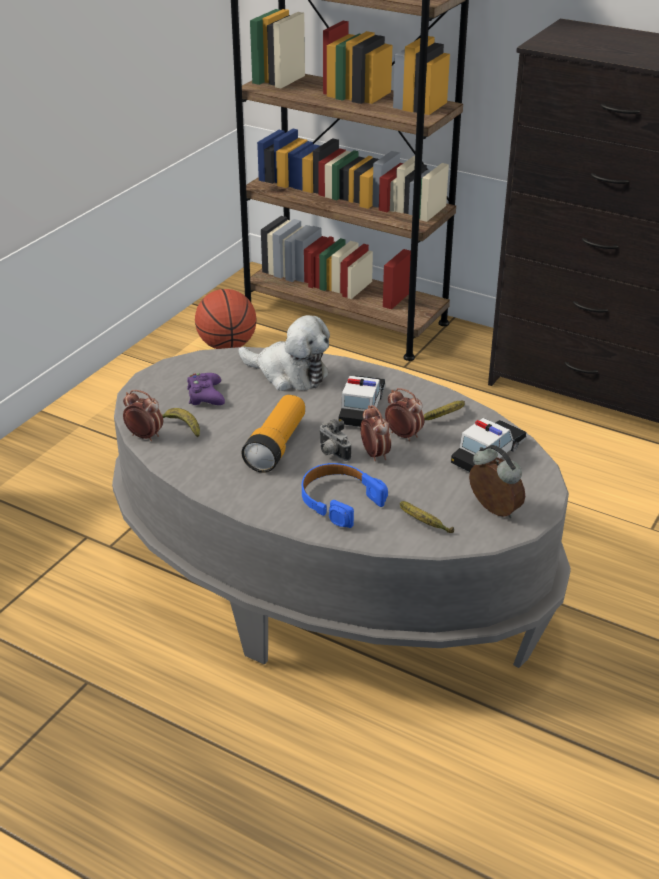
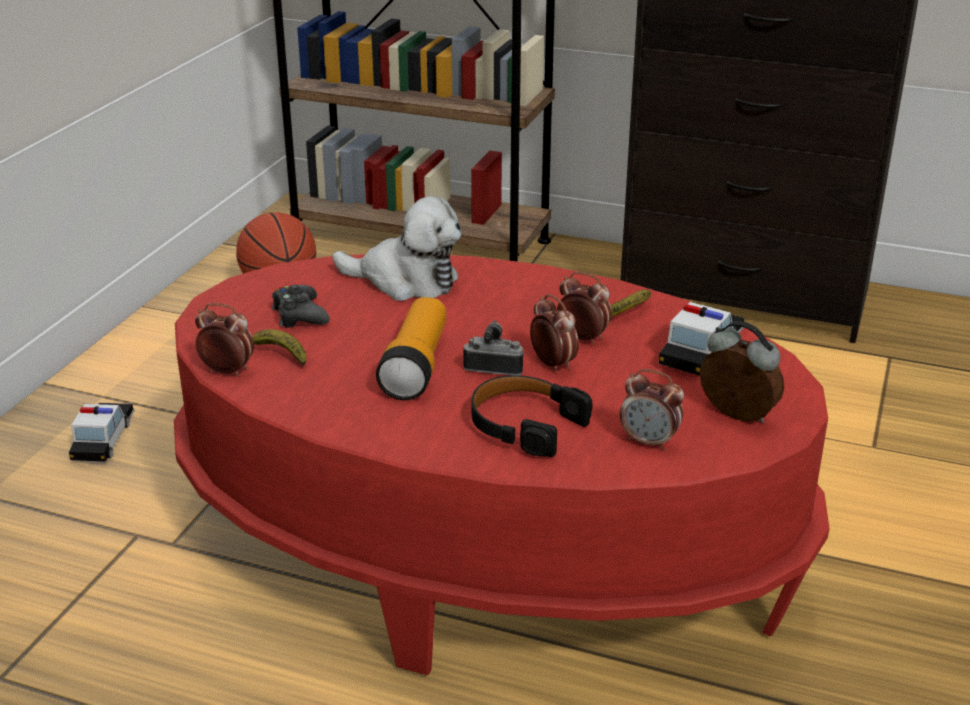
camera: 10 degrees left, 5 degrees down
(205, 395) = (299, 315): purple game controller -> black game controller
(329, 575) = (484, 548): grey coffee table -> red coffee table
(331, 453) = (494, 368): camera -> camera turned 150 degrees clockwise
(339, 501) = (525, 425): blue headphones -> black headphones
(362, 407) = (515, 311): toy car -> toy car (103, 438)
(423, 524) = (649, 442): banana -> alarm clock

